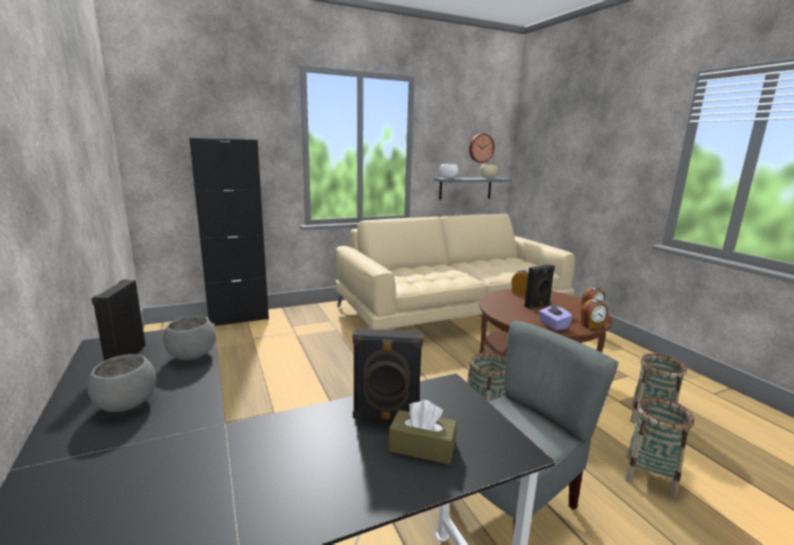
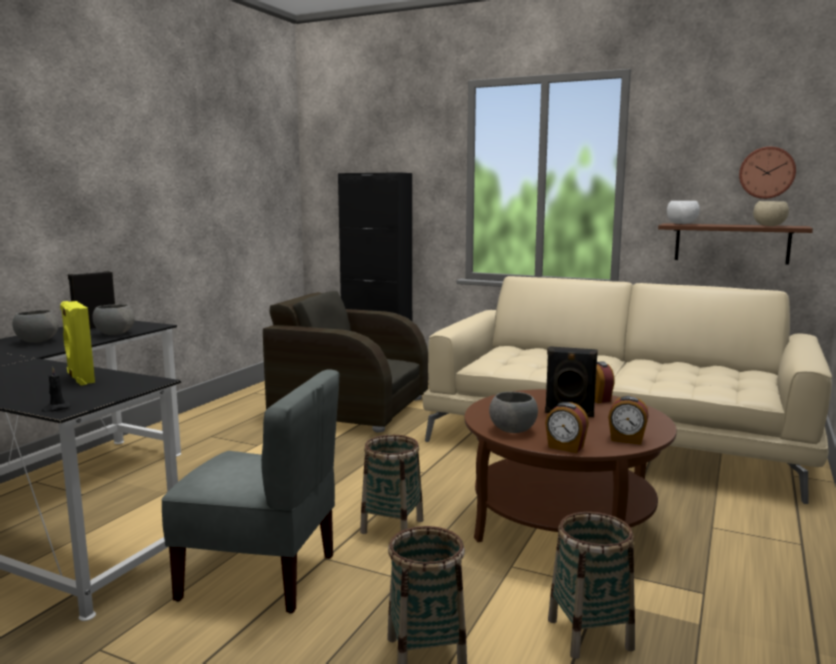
camera: 50 degrees right, 5 degrees down
(274, 350) = (350, 408): none -> brown armchair
(386, 417) = (79, 378): black speaker -> yellow speaker
(422, 447) = (47, 391): brown tissue box -> none
(465, 188) = (731, 243): grey shelf -> brown shelf
(509, 455) = (56, 409): none -> black candle
(553, 325) = (513, 431): purple tissue box -> grey bowl

